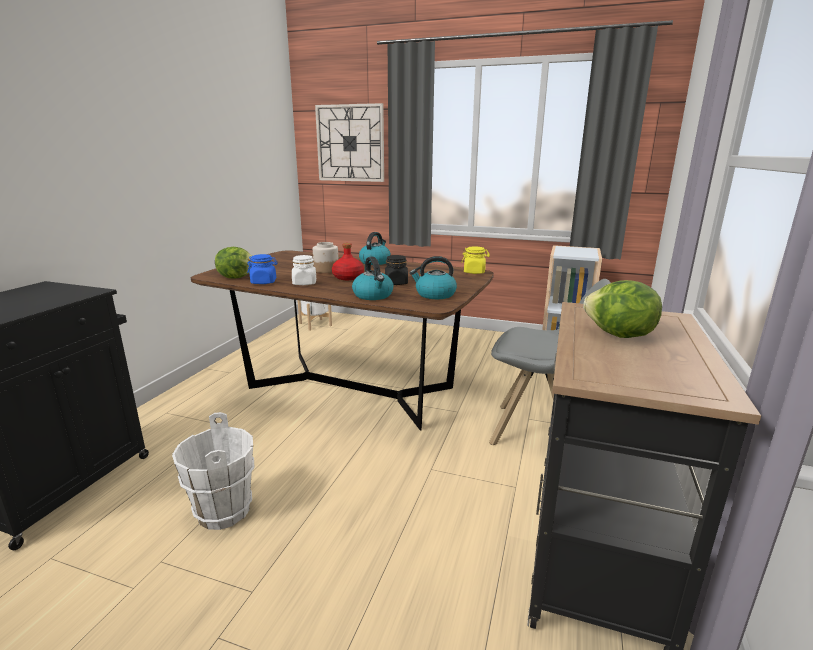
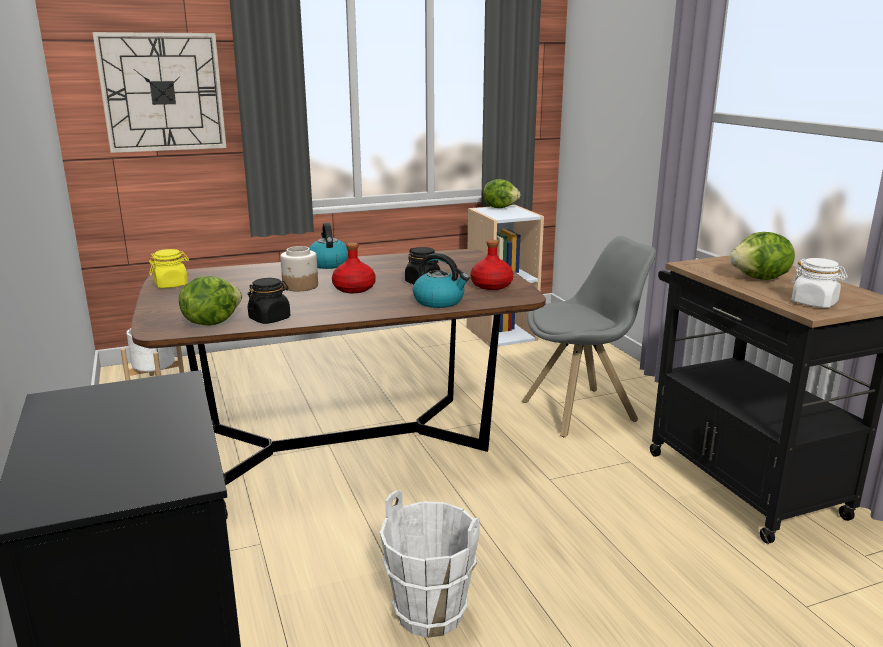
camera: 40 degrees left, 0 degrees up
(264, 282) = (270, 319): blue jar -> black jar
(304, 283) = (325, 307): white jar -> white jar (814, 303)
(435, 295) = (492, 285): kettle -> red bottle
(474, 272) = (463, 253): yellow jar -> yellow jar (171, 285)
(579, 248) = (500, 207): none -> lettuce

